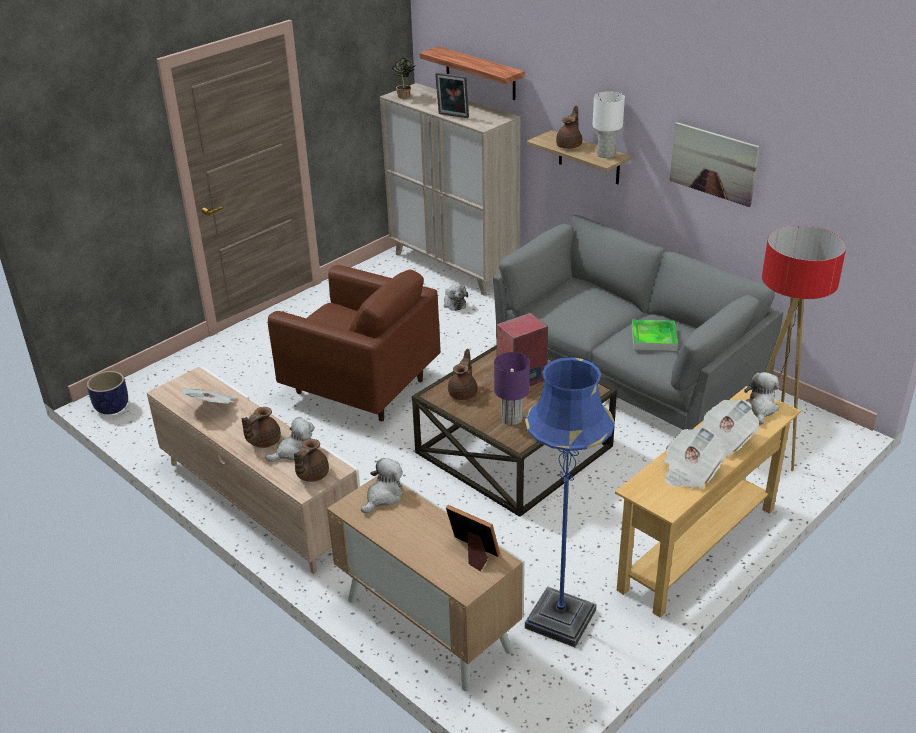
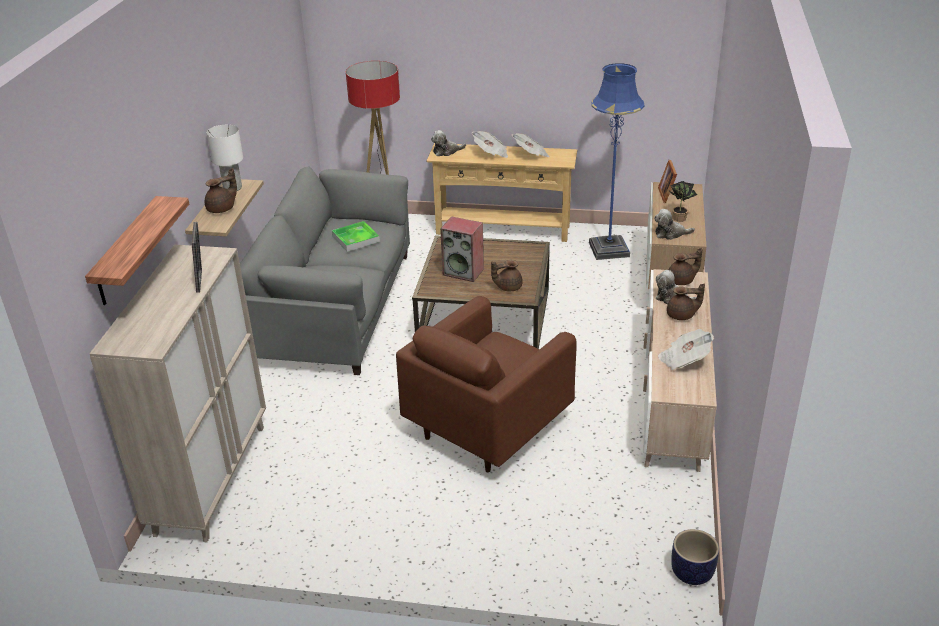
camera: 125 degrees left, 0 degrees up
(360, 387) = (488, 426): brown armchair -> brown armchair turned 135 degrees counterclockwise
(405, 97) = (152, 338): potted plant -> potted plant (679, 217)
(454, 303) = (295, 440): plush toy -> none
(511, 418) = (514, 259): purple table lamp -> none
(569, 145) = (222, 209): brown teapot -> brown teapot turned 150 degrees clockwise
(713, 163) = (253, 122): picture -> none

